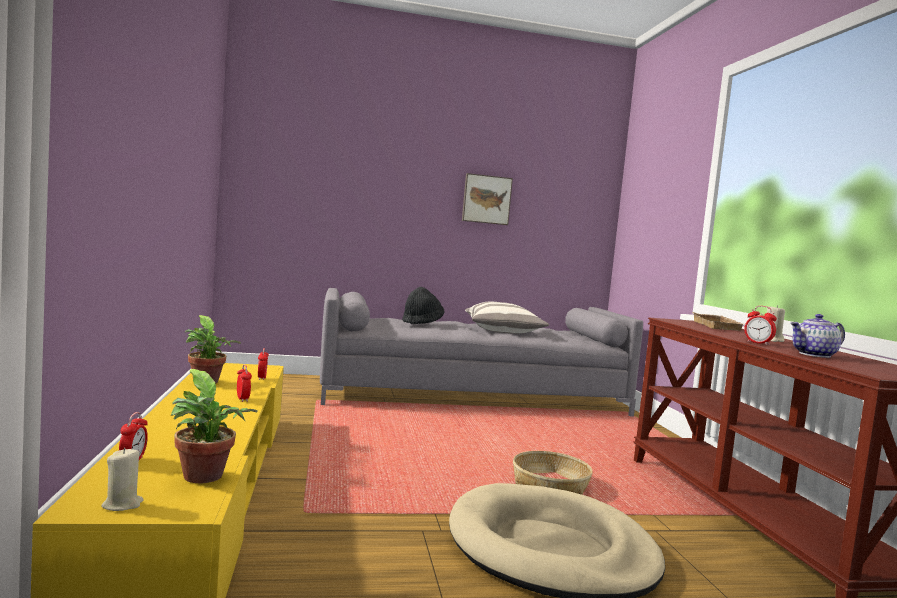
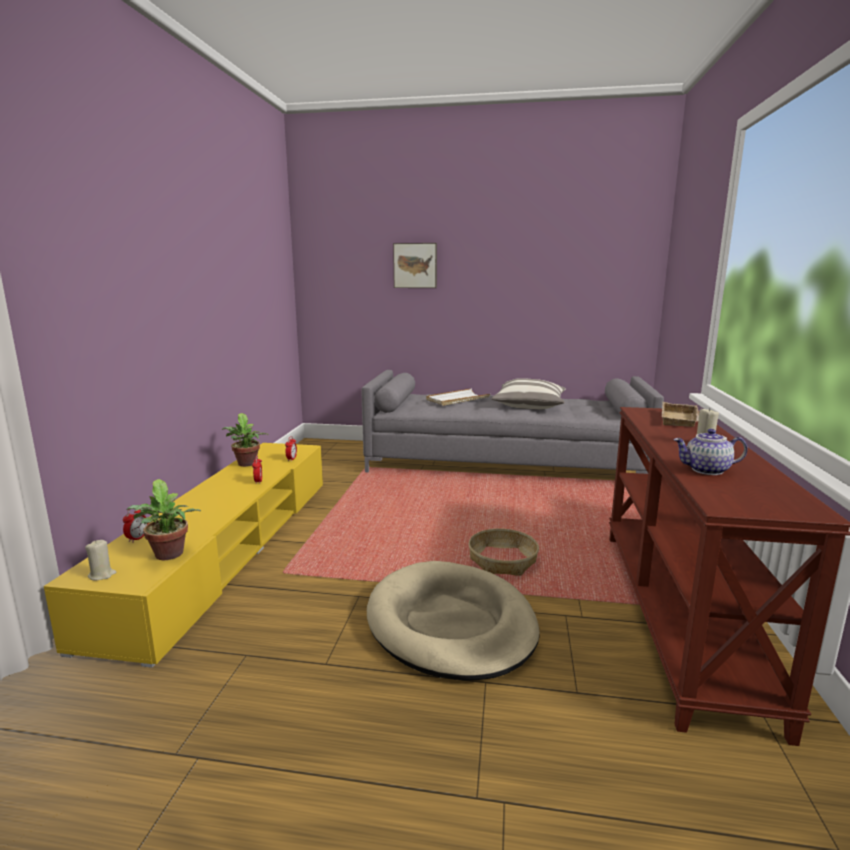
camera: 20 degrees right, 10 degrees up
(422, 322) = (457, 399): black hat -> white tray
(486, 199) = (522, 279): picture -> picture (415, 265)
(758, 343) = (671, 450): alarm clock -> none

